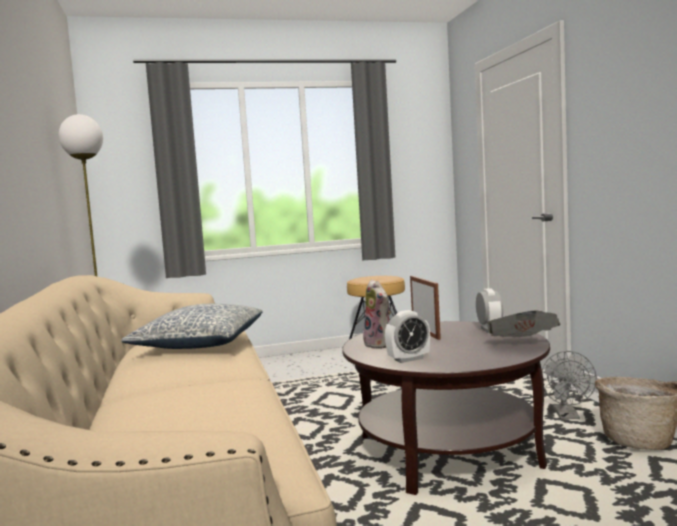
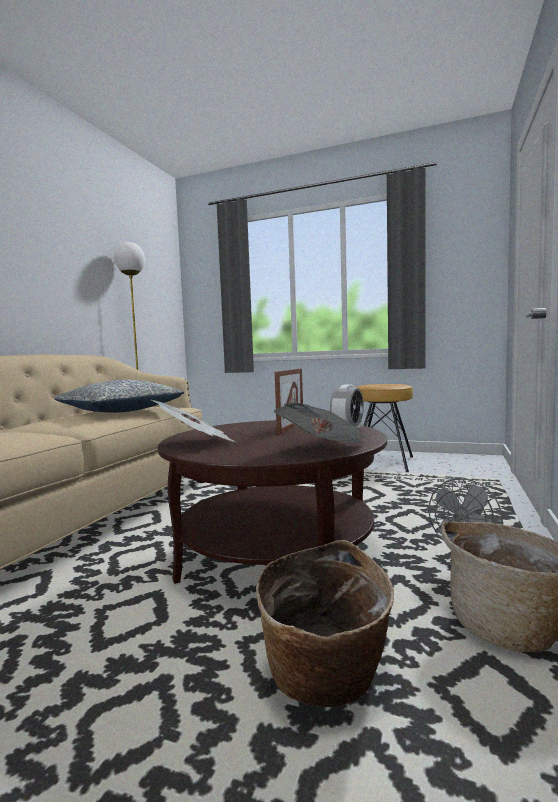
camera: 35 degrees right, 0 degrees up
(380, 345) = (224, 430): plush toy -> none
(408, 359) = (196, 443): alarm clock -> newspaper
(608, 500) = (325, 679): none -> basket

